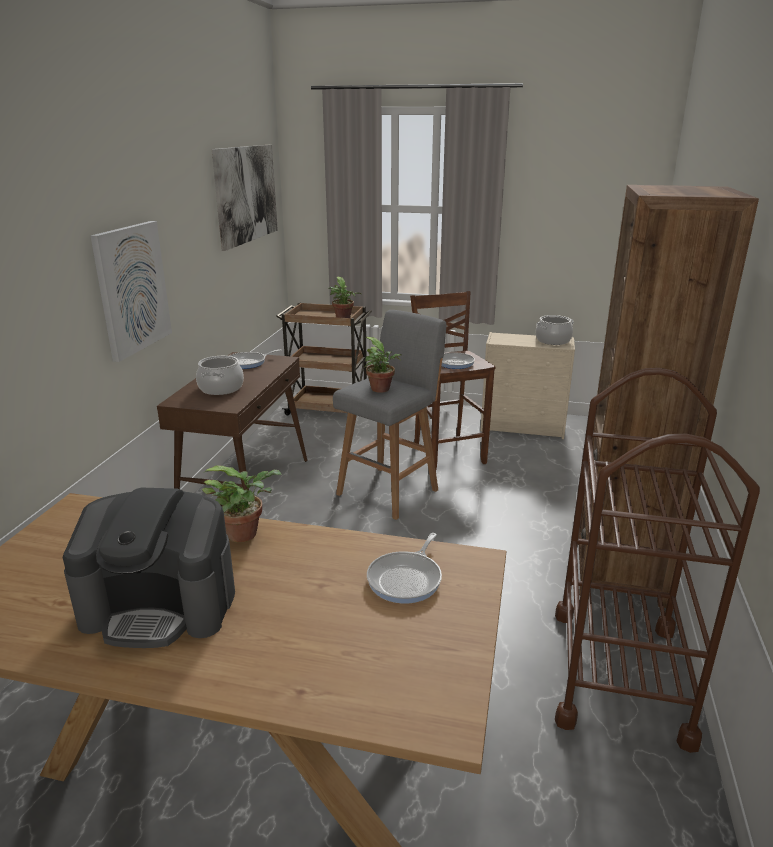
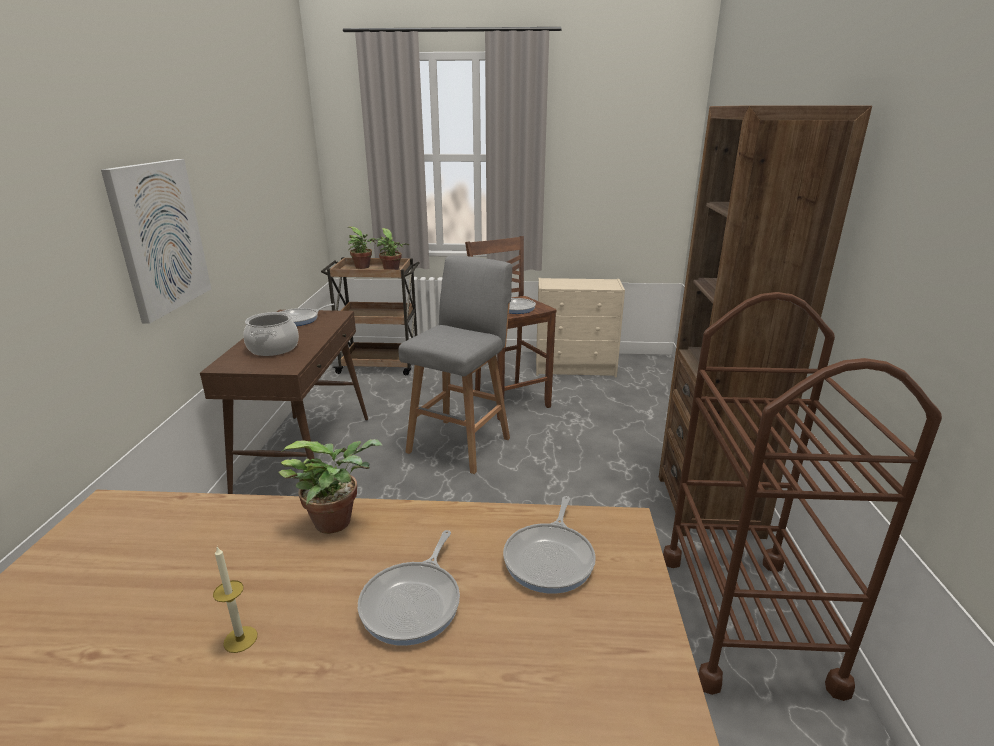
camera: 10 degrees left, 0 degrees up
(161, 605) = (240, 639): coffee machine -> candle
(246, 194) = (282, 141): picture -> none
(290, 597) = (414, 603): none -> frying pan
(382, 390) = (451, 339): potted plant -> potted plant (363, 267)
(553, 340) = (601, 282): cooking pot -> none

